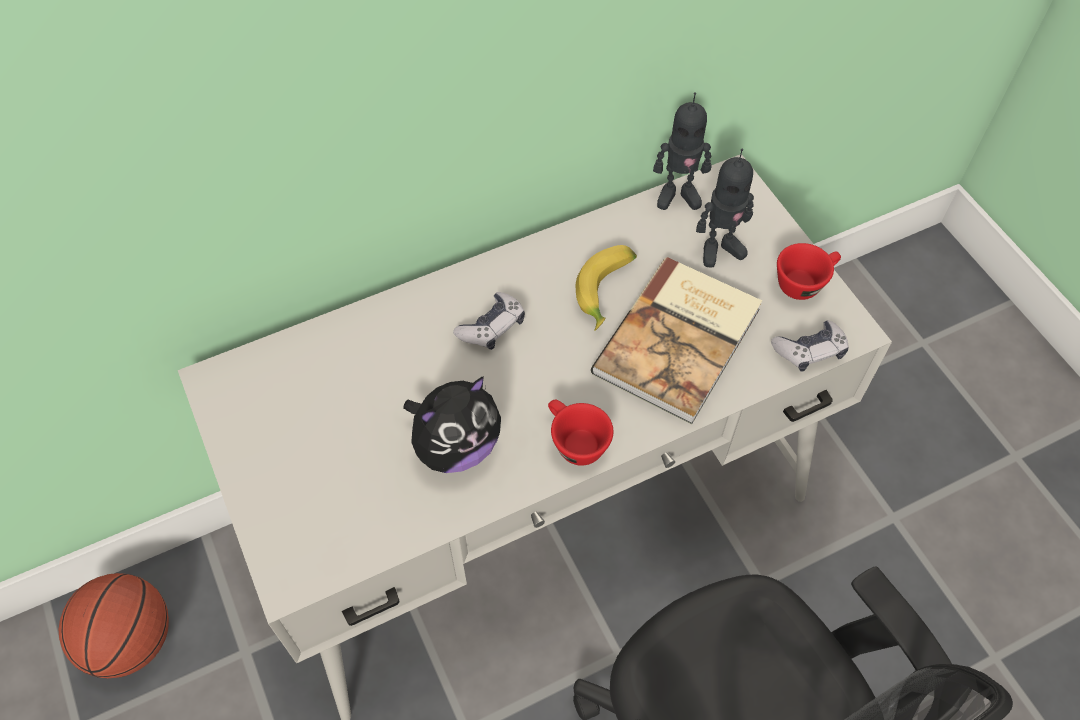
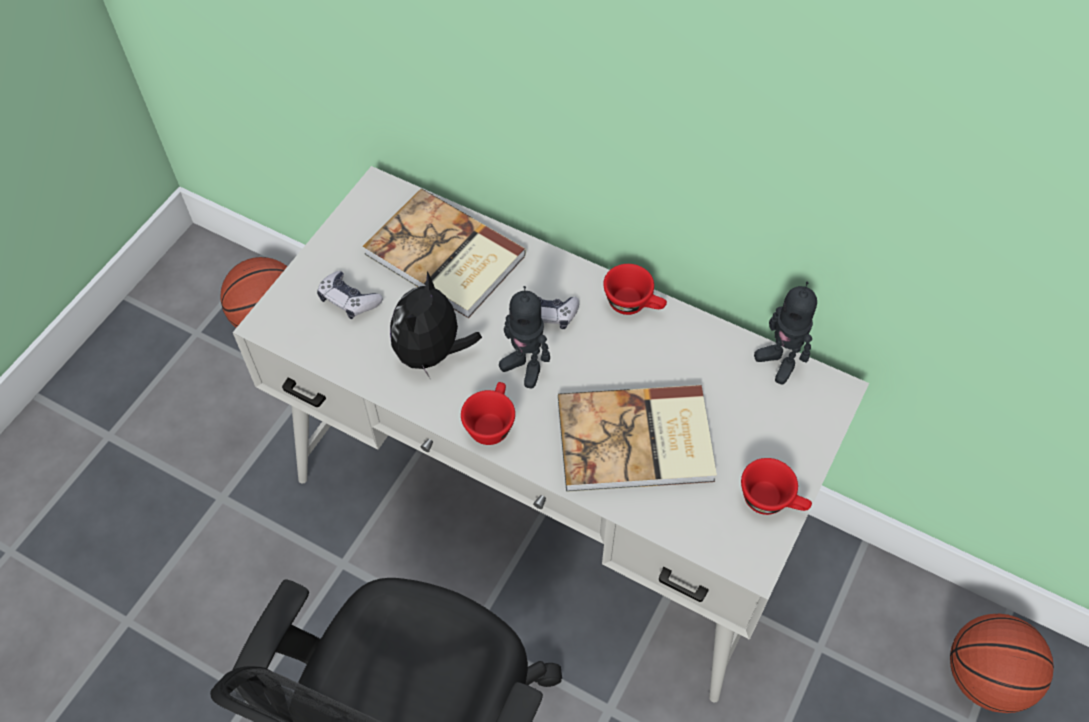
camera: 55 degrees right, 0 degrees up
(353, 371) = (444, 257): none -> book
(456, 446) = (432, 353): plush toy -> plush toy turned 90 degrees clockwise
(537, 256) = (634, 304): none -> red cup
(608, 292) = (640, 368): banana -> none
(719, 249) = (751, 421): toy robot -> toy robot (525, 366)
(809, 351) = (704, 540): game controller -> game controller (349, 300)
(894, 309) = (985, 676): none -> basketball

